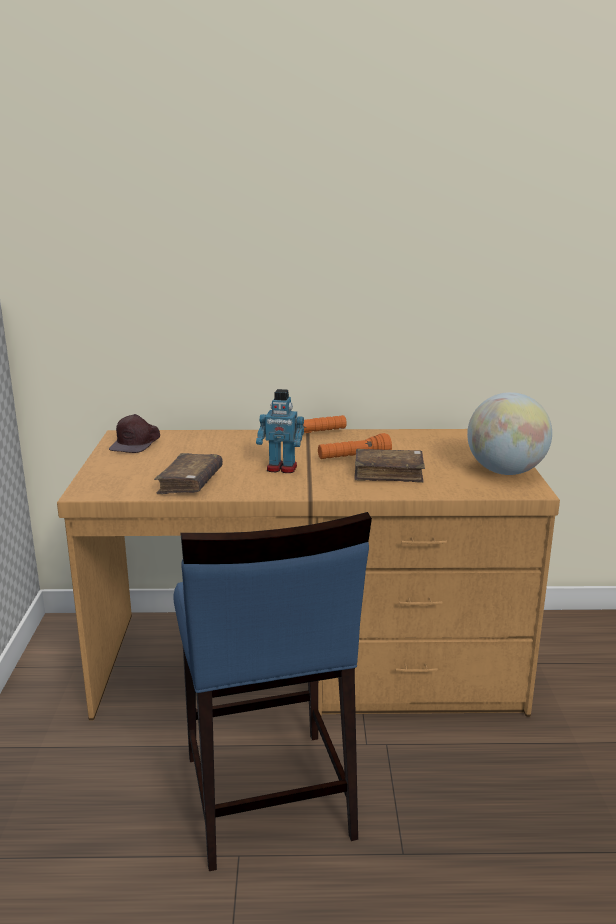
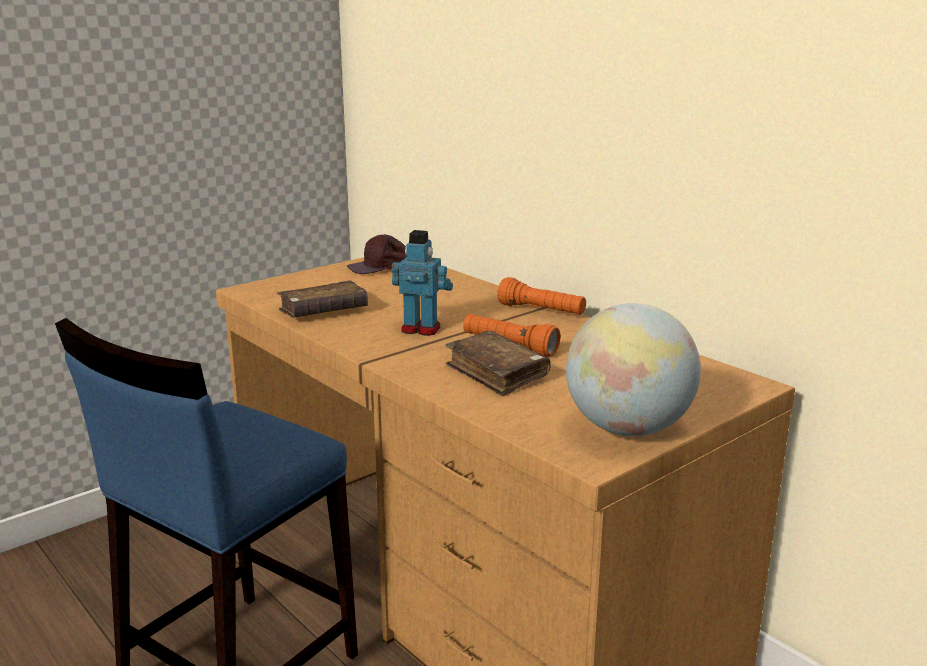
camera: 50 degrees right, 0 degrees up
(281, 468) = (421, 329): toy robot -> toy robot turned 135 degrees clockwise

